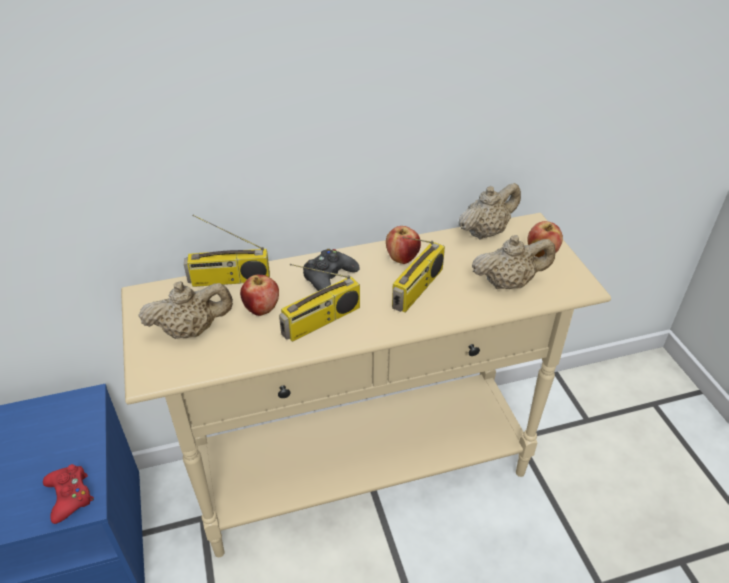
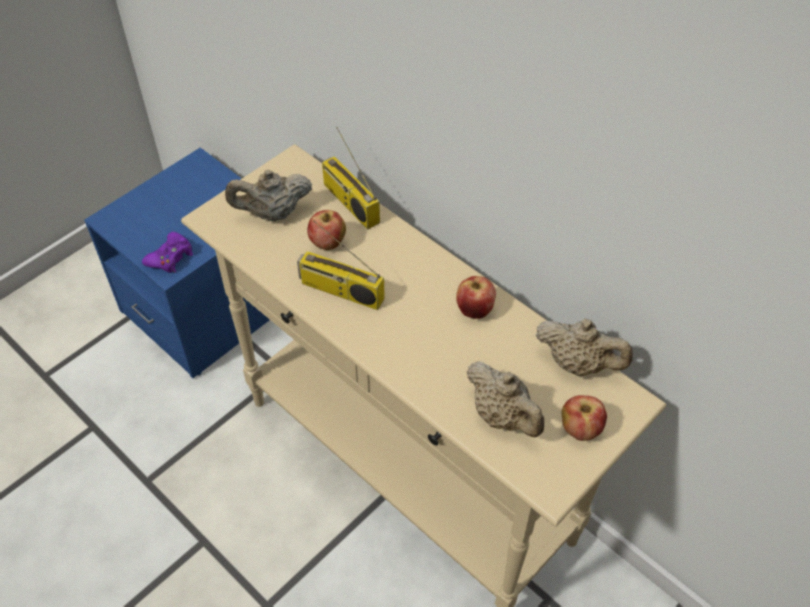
camera: 60 degrees right, 10 degrees up
(70, 496) = (170, 257): red game controller -> purple game controller
(191, 330) = (272, 213): beige teapot -> beige teapot turned 120 degrees clockwise
(329, 276) = (404, 267): black game controller -> none
(418, 289) = (436, 343): radio -> none

